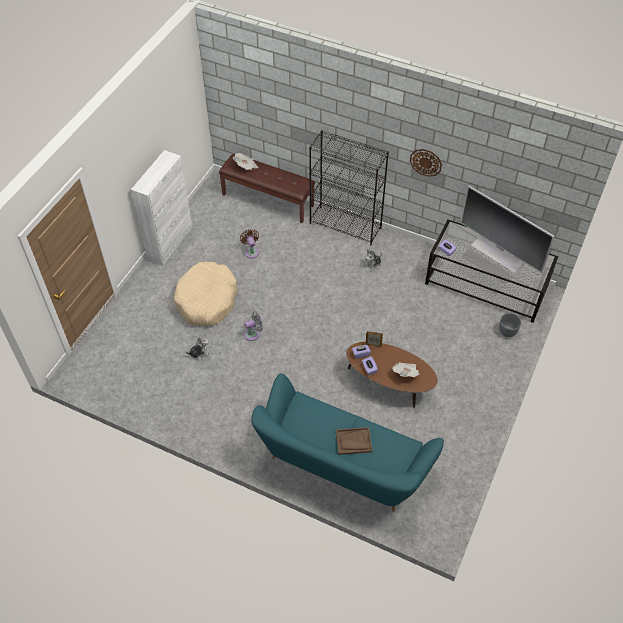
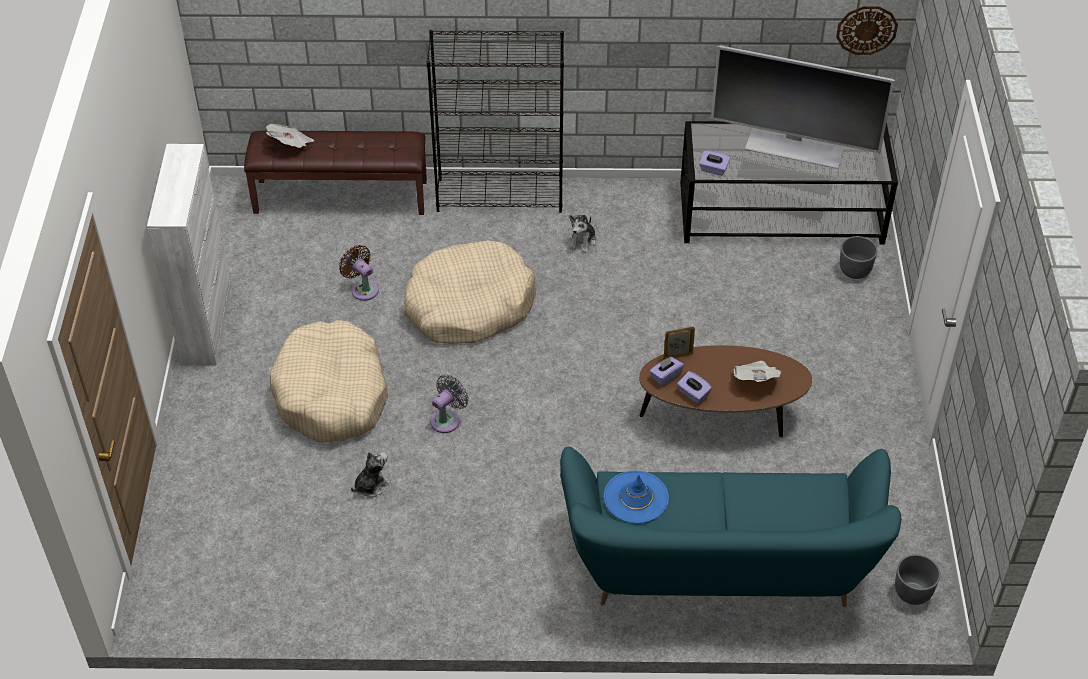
camera: 25 degrees left, 5 degrees down
(297, 278) = (469, 305): none -> beige dog bed
(305, 412) = (636, 497): none -> blue hat
(353, 441) = (740, 512): brown tray -> none
(425, 162) = (633, 30): wall clock -> wall clock (866, 29)
(433, 519) = (912, 593): none -> grey planter

